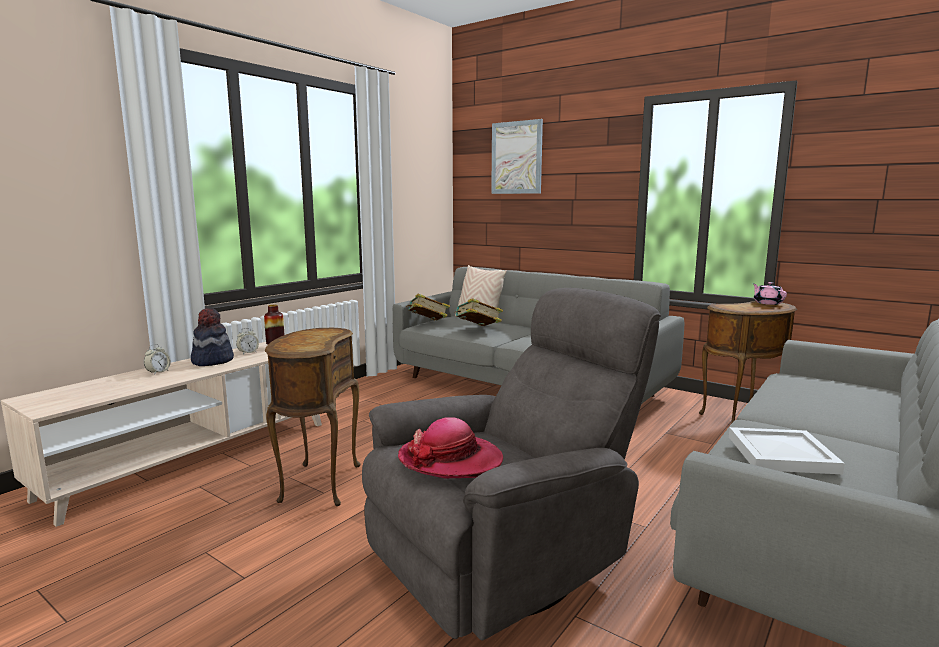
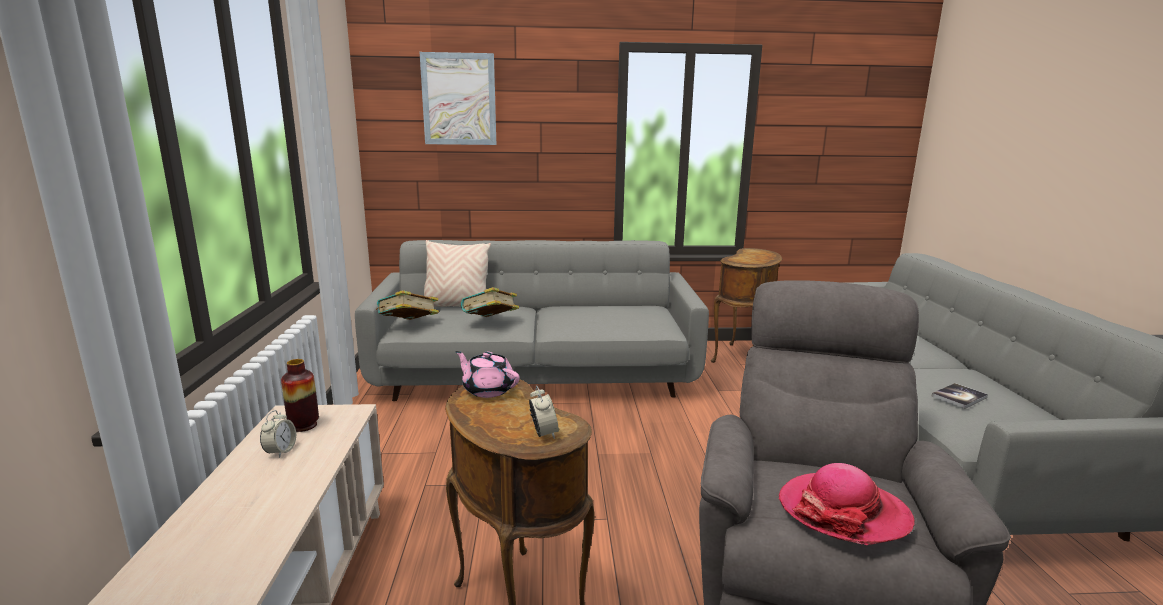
camera: 40 degrees left, 5 degrees up
(158, 372) = (191, 552): alarm clock -> alarm clock (543, 433)
(212, 361) = (249, 489): hat -> none
(767, 303) = (754, 251): pink teapot -> pink teapot (488, 389)
(783, 455) = (959, 397): white tray -> book

